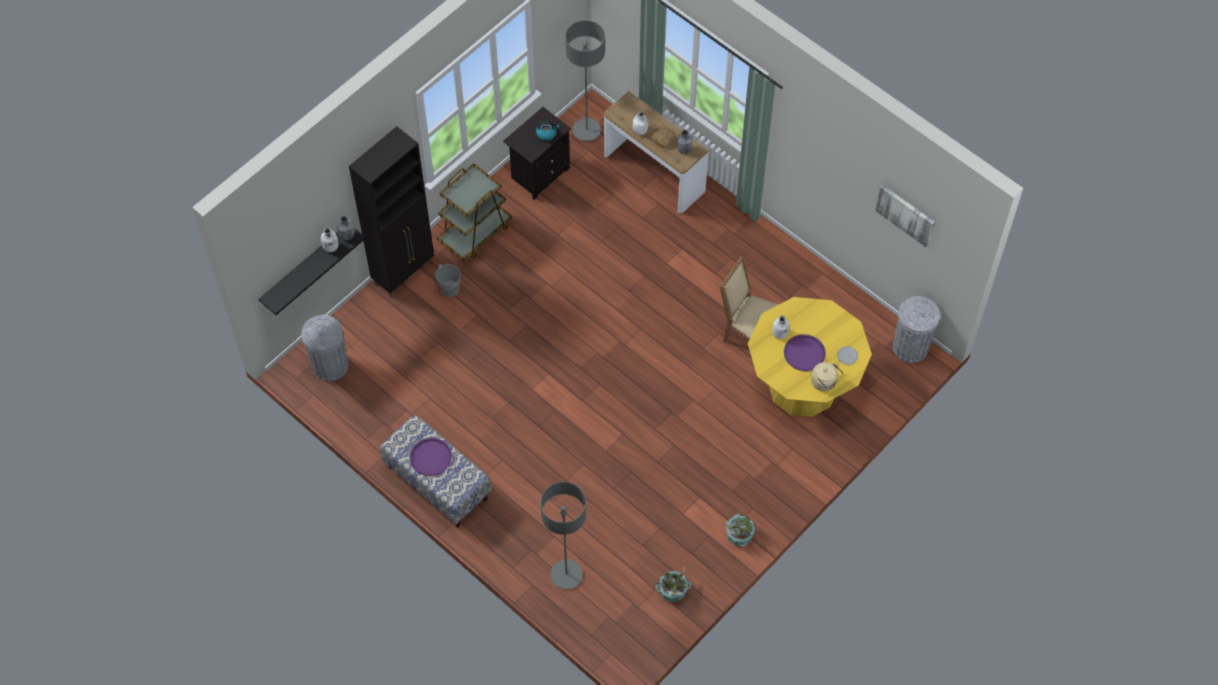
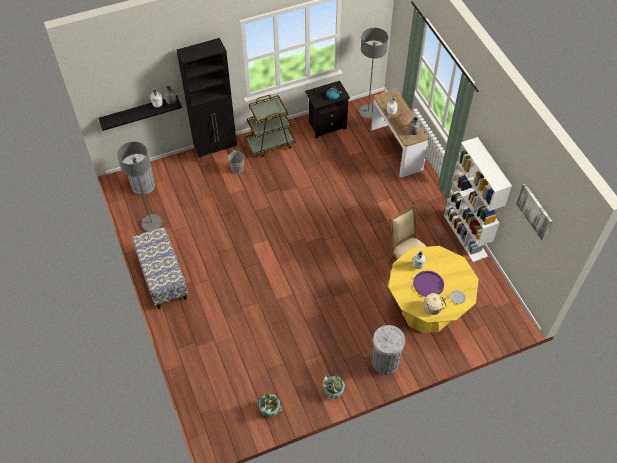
camera: 25 degrees right, 5 degrees down
(430, 457) = (157, 256): purple tray -> none
(566, 575) = (207, 367): grey floor lamp -> grey floor lamp (151, 223)
(805, 264) = (466, 236): none -> white bookcase
(910, 347) = (513, 315): grey trash can -> grey trash can (385, 362)

